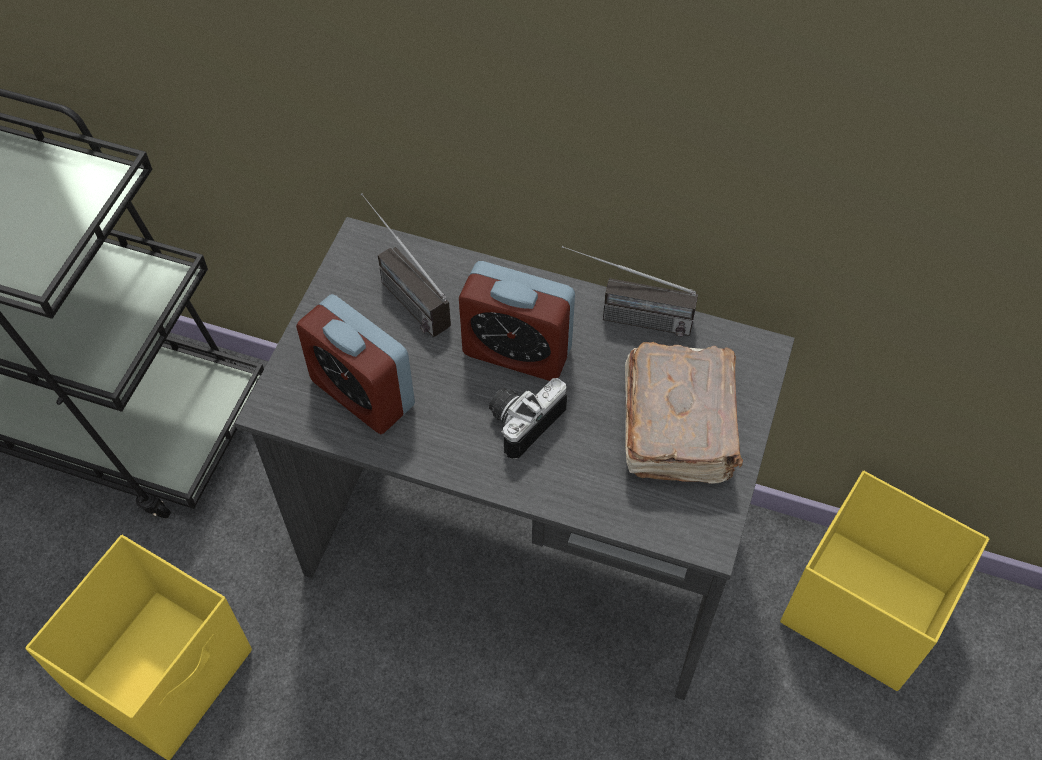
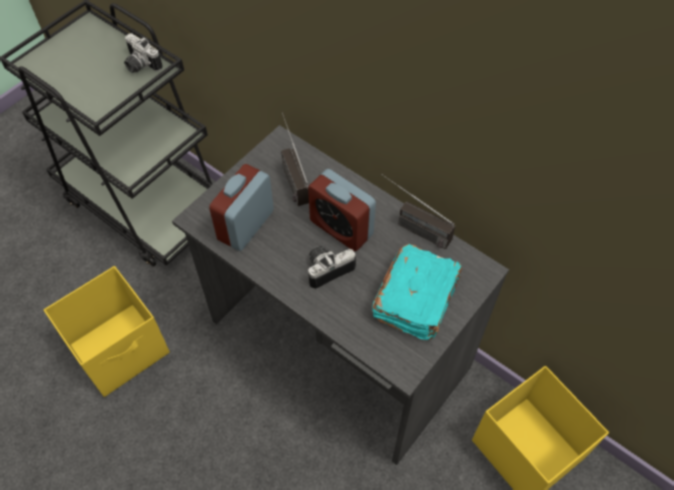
camera: 20 degrees right, 0 degrees up
(71, 181) = (140, 65): none -> camera
(362, 393) = (246, 225): alarm clock -> alarm clock turned 60 degrees clockwise
(680, 425) = (417, 299): brown book -> turquoise book

